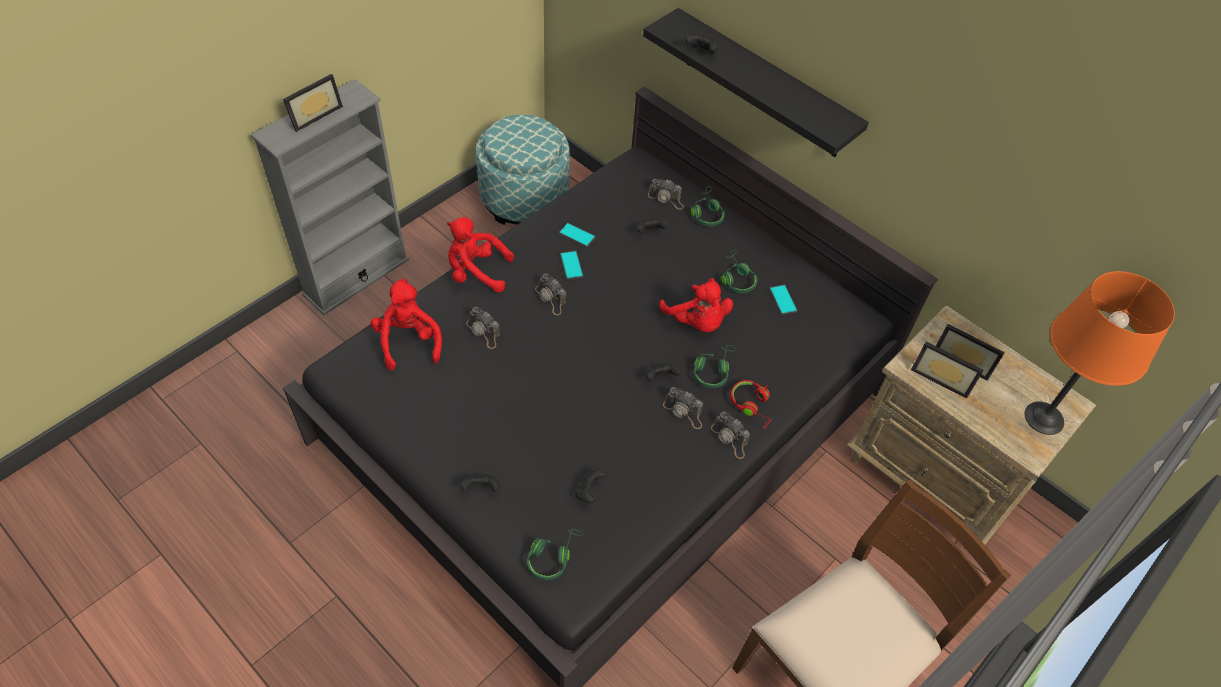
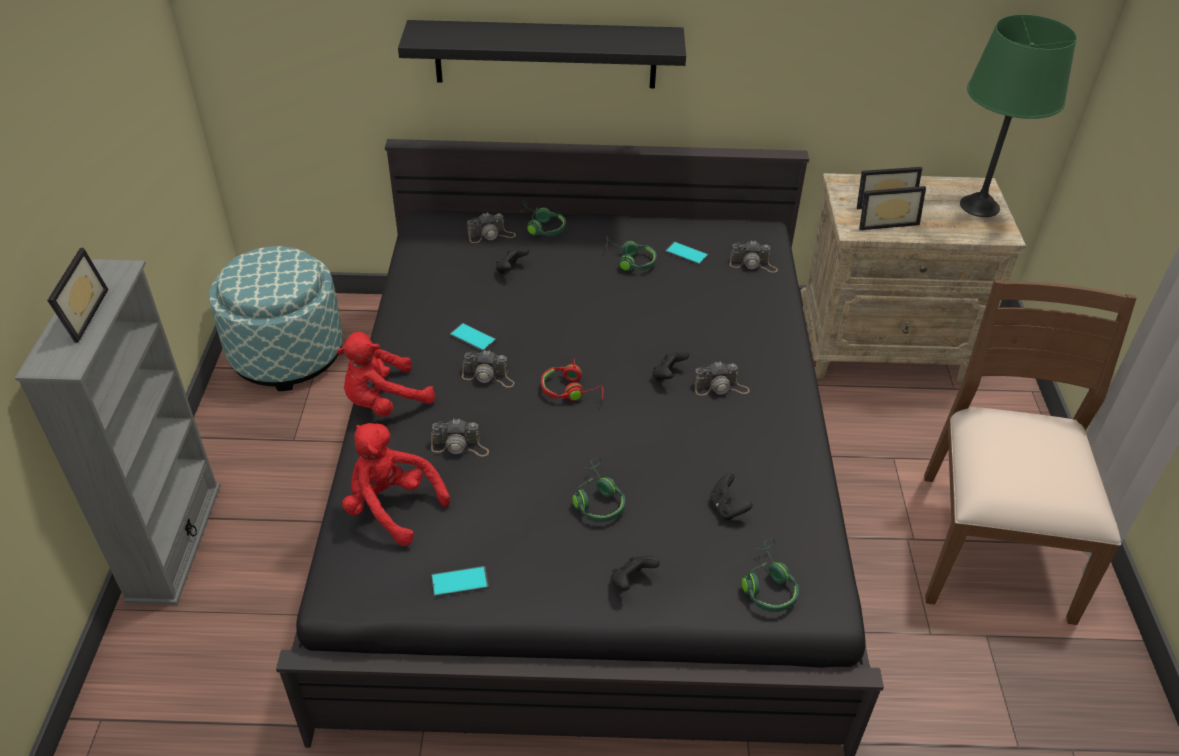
camera: 40 degrees left, 10 degrees down
(577, 235) = (446, 310): phone -> phone (460, 582)
(697, 322) = (640, 313): red plush toy -> none
(701, 53) = (479, 42): black game controller -> none
(713, 371) = (702, 341): green headphones -> green headphones (597, 499)
(730, 438) = (781, 381): camera -> camera (753, 264)
(752, 406) = (765, 346): red headphones -> red headphones (571, 390)
(1044, 418) = (980, 206): orange table lamp -> green table lamp

